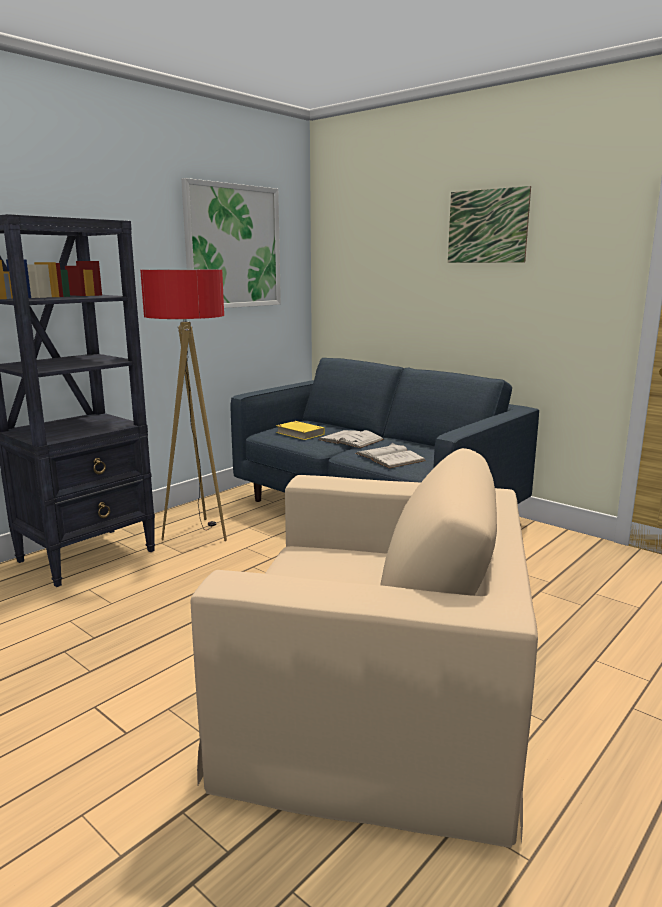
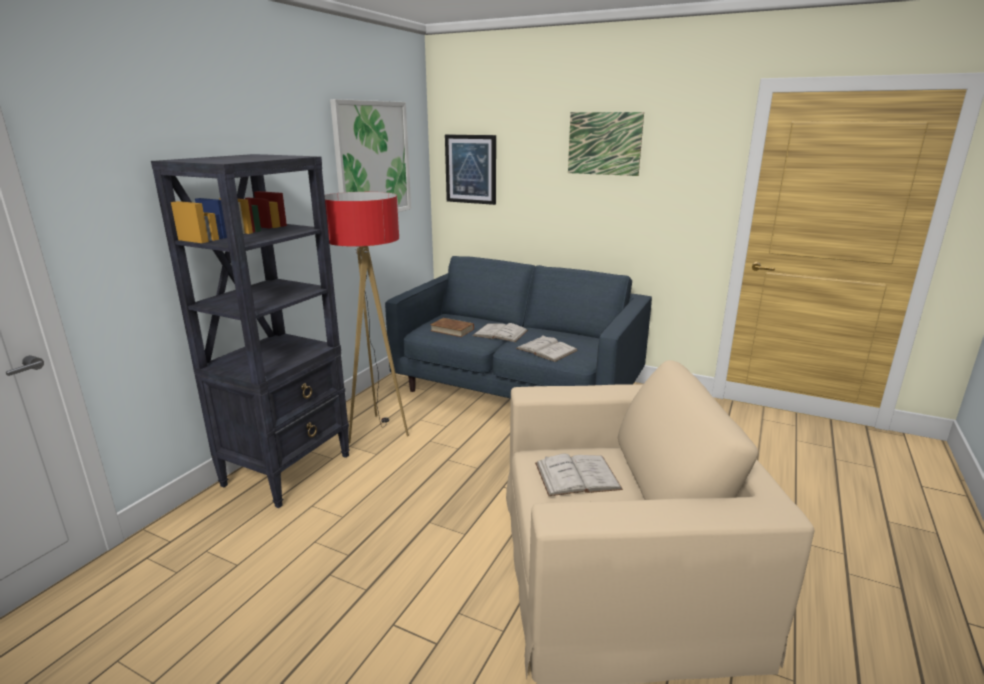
camera: 15 degrees left, 5 degrees up
(300, 433) = (452, 330): yellow book -> brown book
(328, 572) = (577, 476): none -> white book
(350, 263) = (471, 169): none -> picture

